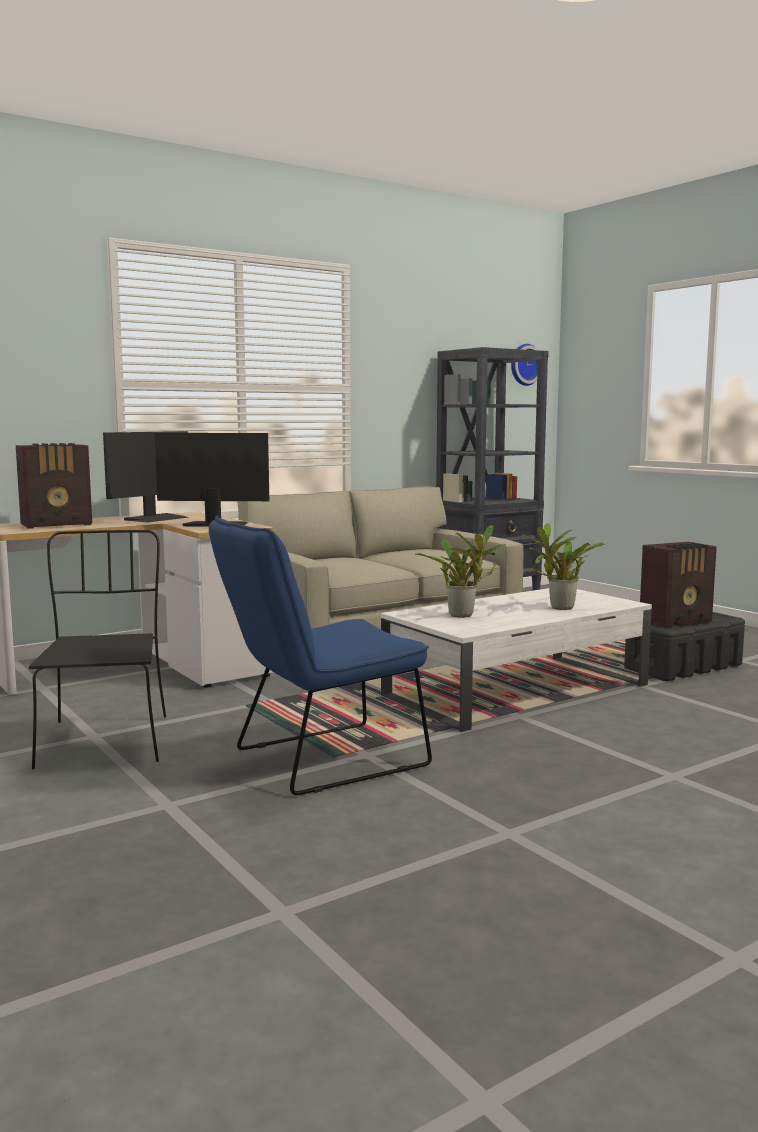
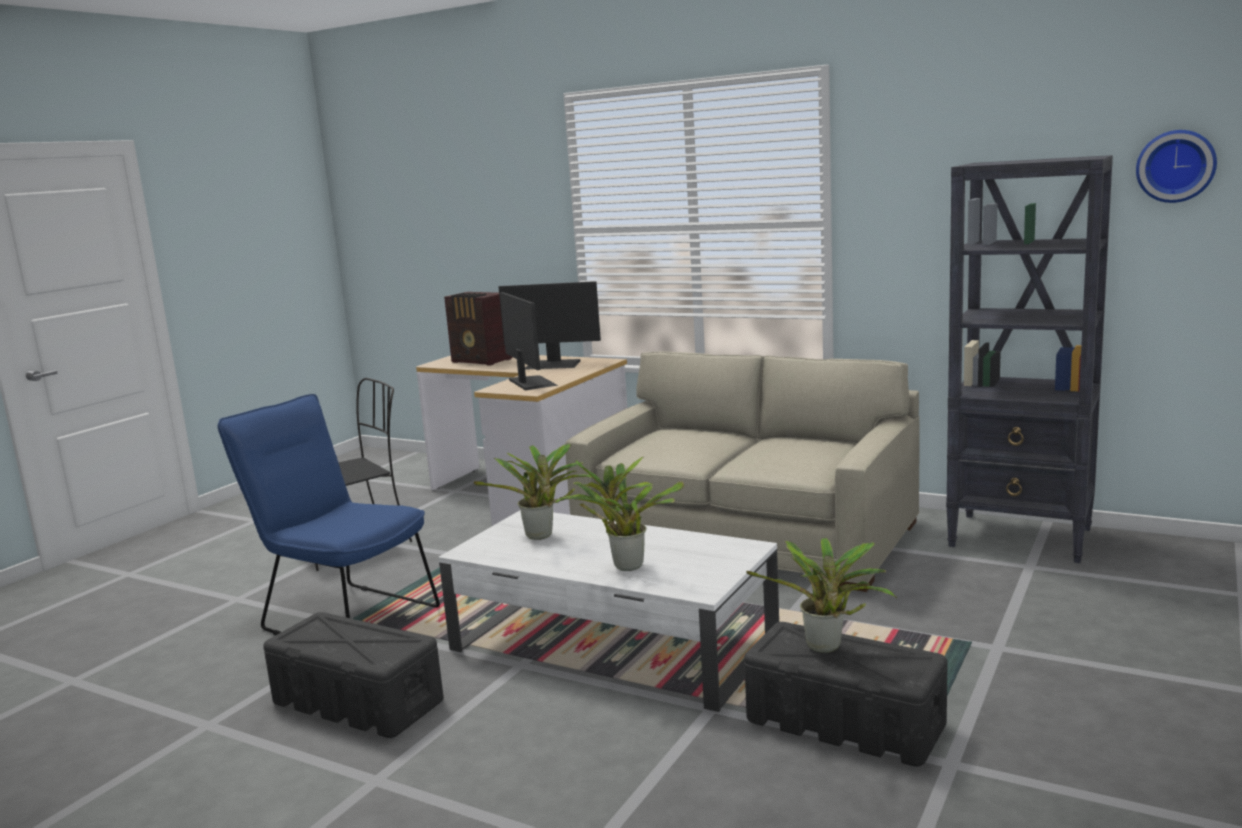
camera: 65 degrees right, 5 degrees up
(528, 770) = (358, 702): none -> black storage box
(677, 620) = (826, 649): radio -> potted plant

